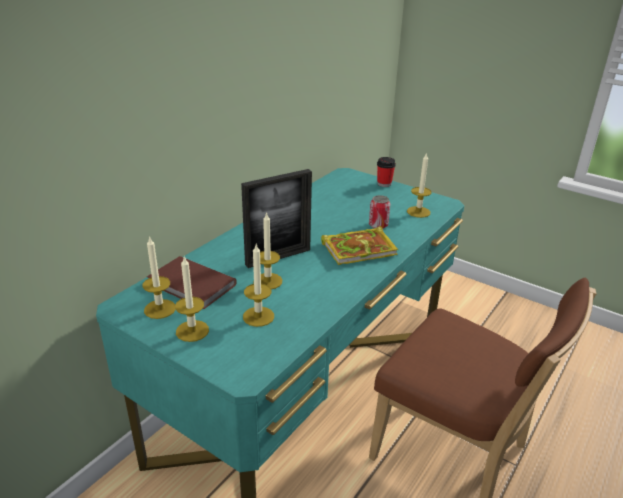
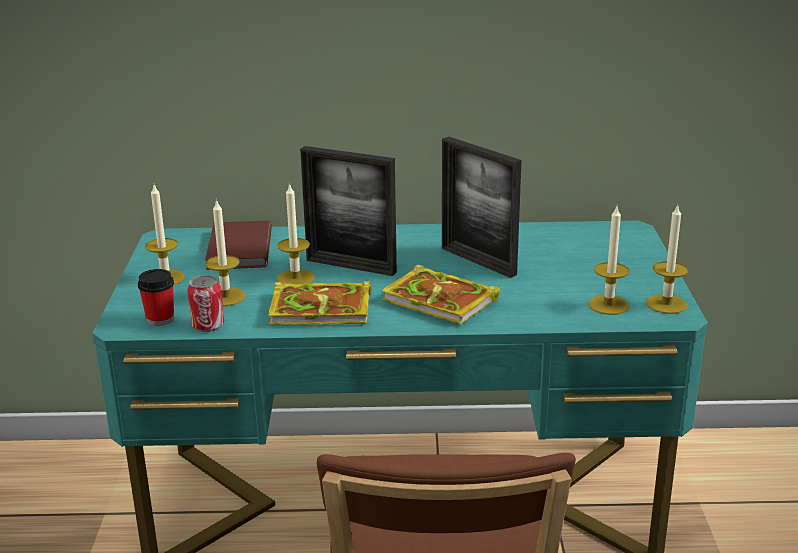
camera: 55 degrees right, 5 degrees down
(160, 309) = (182, 252): candle -> candle (666, 304)
(323, 288) = (323, 309): none -> book
(327, 220) = (478, 261): none -> picture frame
(378, 225) = (521, 292): can -> can (208, 325)
(384, 184) = (649, 260): cup -> cup (160, 319)

